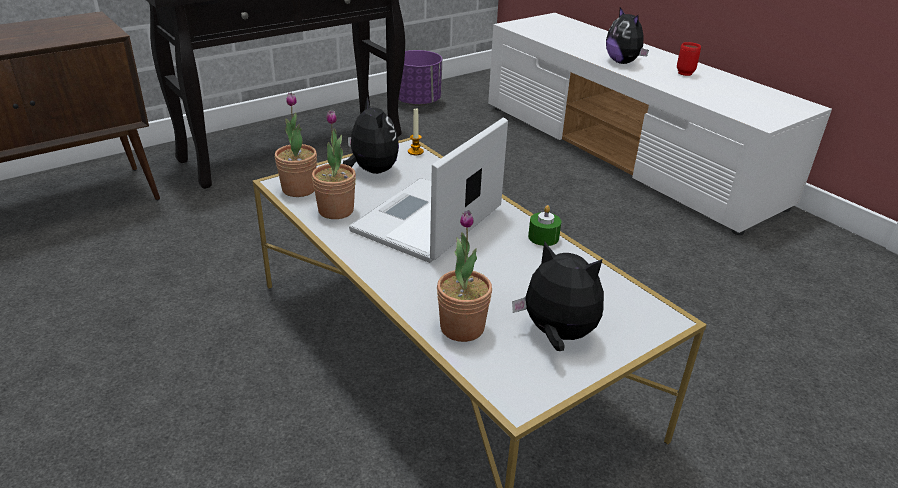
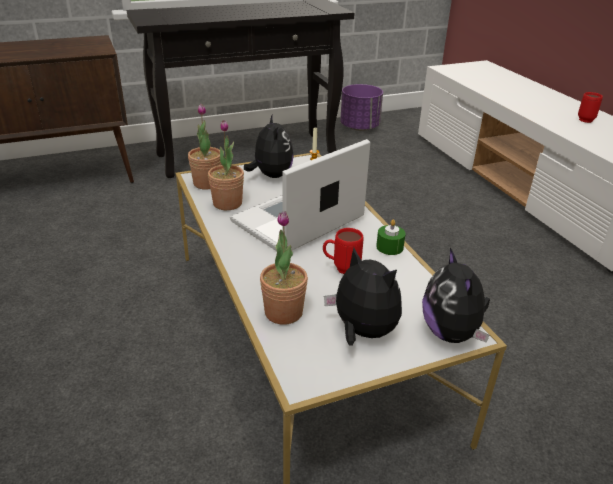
camera: 15 degrees right, 0 degrees up
(502, 269) = (341, 269): none -> red mug
(623, 62) = (530, 106): plush toy -> plush toy (451, 333)

